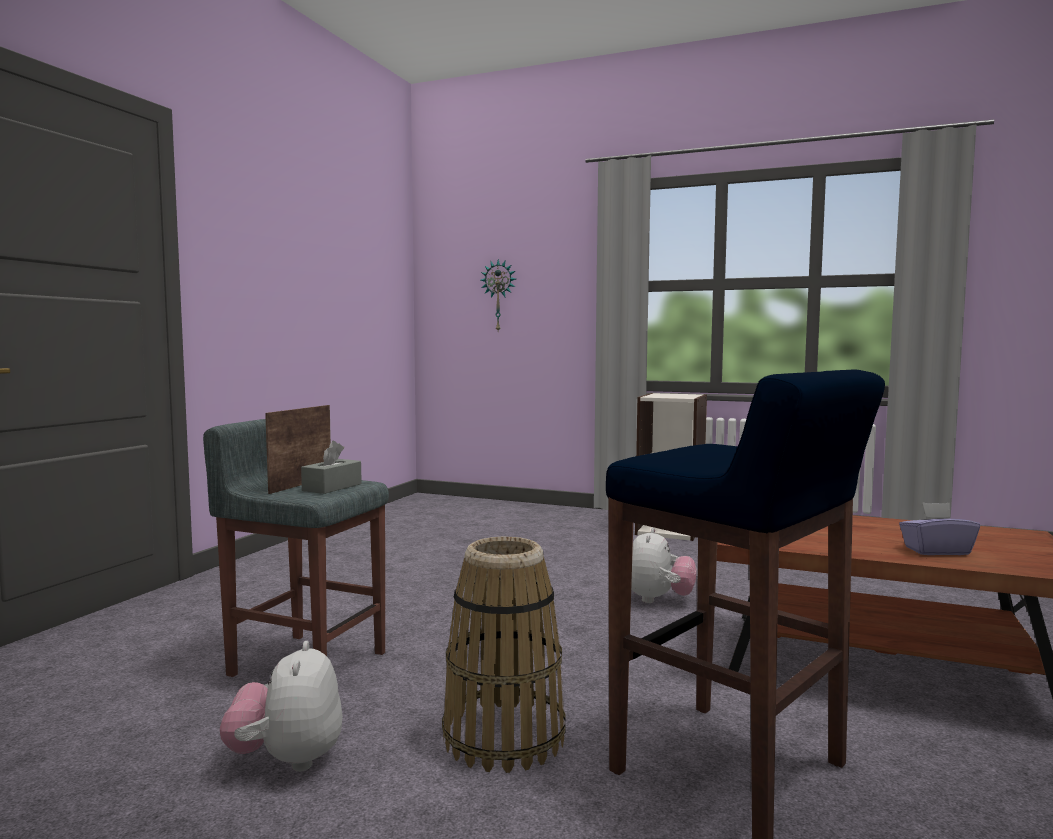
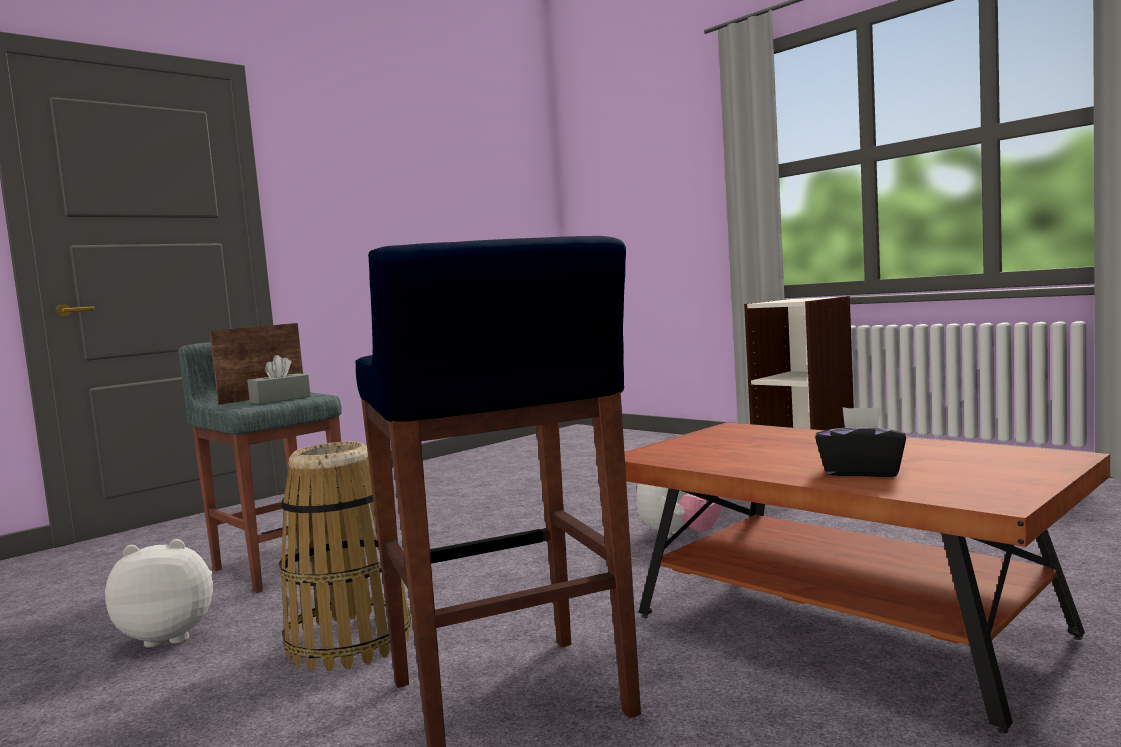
camera: 25 degrees right, 0 degrees up
(288, 760) = (170, 636): plush toy -> plush toy turned 60 degrees clockwise
(499, 296) = (637, 202): wall clock -> none
(936, 551) = (862, 471): purple tissue box -> black tissue box

